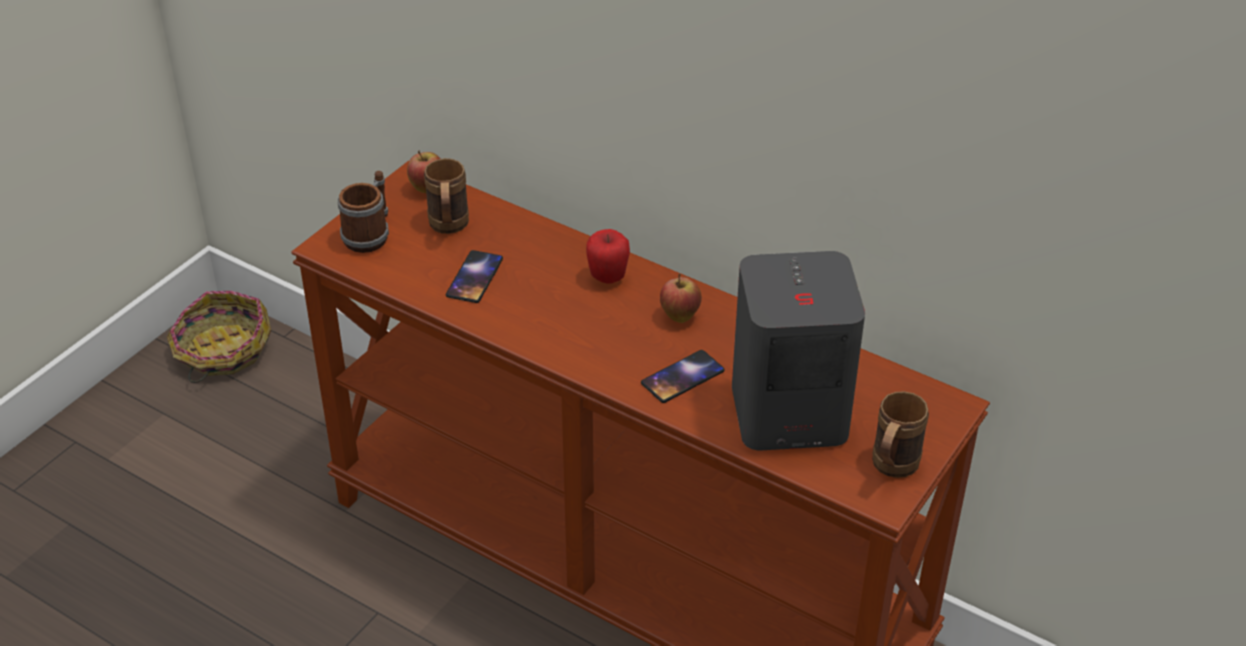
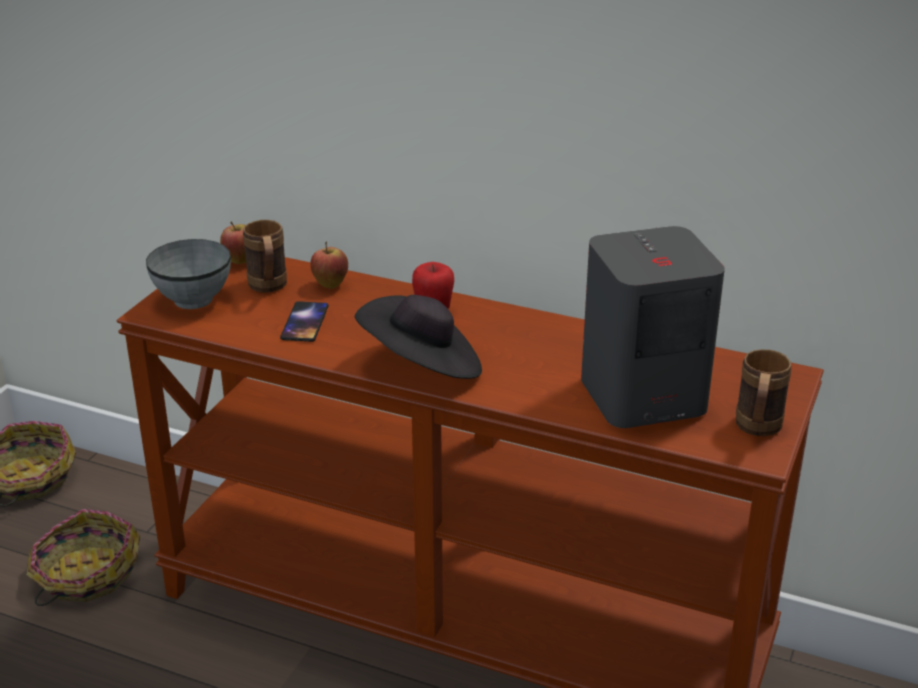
camera: 10 degrees left, 10 degrees down
(263, 468) = (85, 574): none -> basket
(370, 234) = (193, 299): mug -> grey bowl
(578, 348) = (422, 366): none -> black hat
(679, 316) = (511, 333): apple -> apple (330, 285)
(683, 377) = (531, 379): phone -> none

